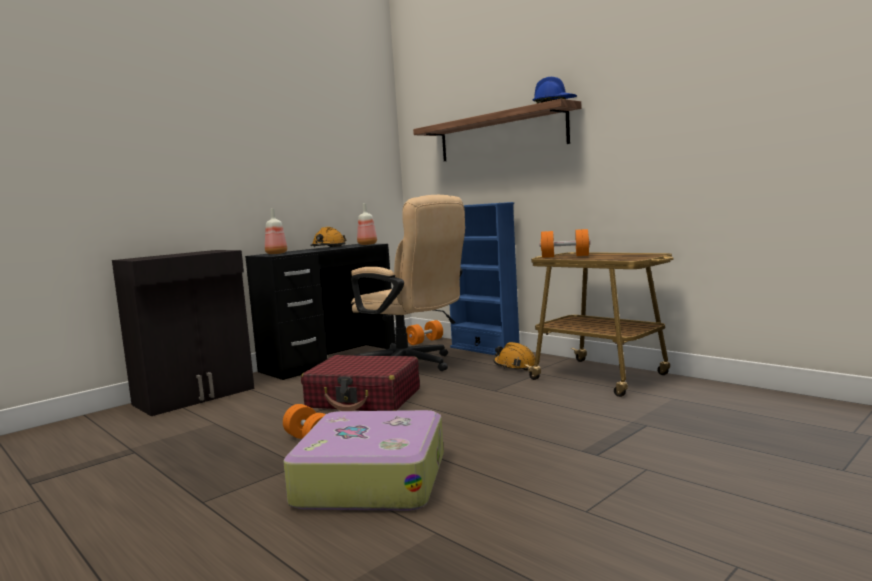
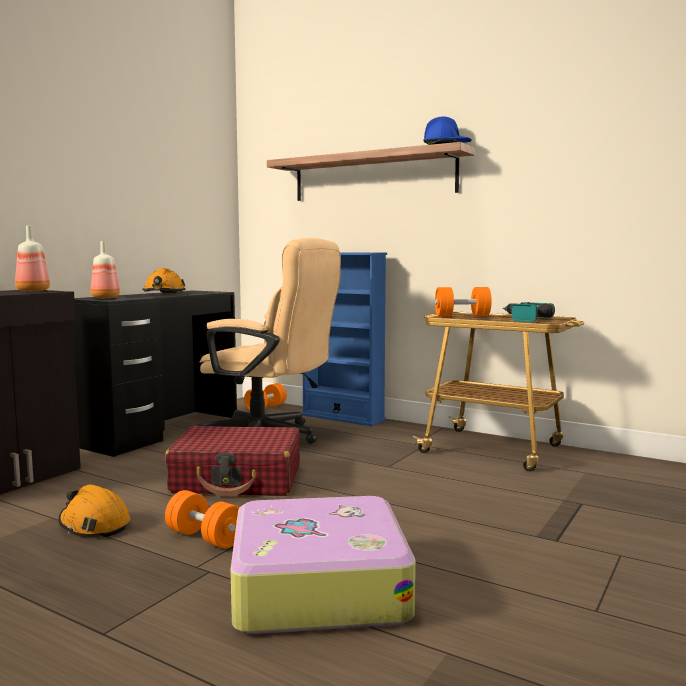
camera: 15 degrees left, 0 degrees up
(366, 244) = (208, 292): bottle -> bottle (32, 291)
(515, 366) = (390, 437): orange hard hat -> orange hard hat (94, 525)
(619, 257) = (524, 319): none -> power drill

